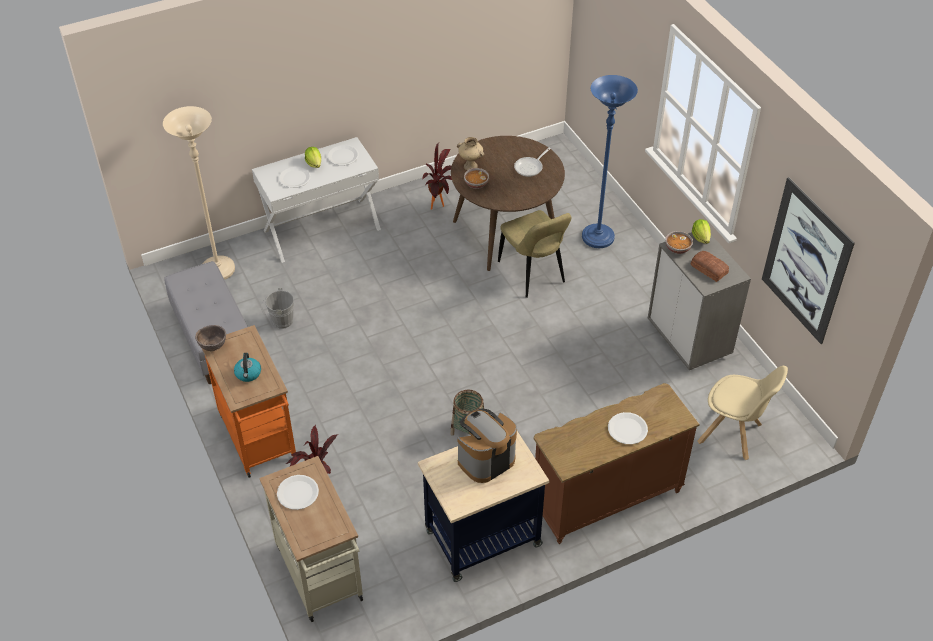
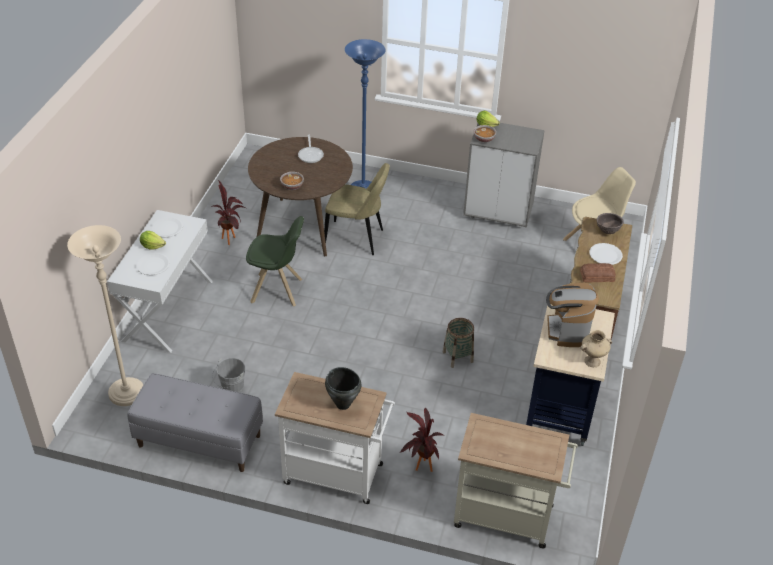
camera: 50 degrees left, 5 degrees down
(213, 347) = (288, 408): brown bowl -> brown bowl (607, 231)
(248, 374) = (343, 404): kettle -> black cooking pot
(258, 439) = (336, 475): orange cart -> white cart
(298, 493) = (496, 444): white plate -> none
(414, 271) = (277, 290): none -> green chair
(471, 166) = (270, 178): beige vase -> beige vase (592, 361)
(709, 268) = (516, 139): bread -> bread (596, 276)
(805, 261) = (587, 90): picture -> none

